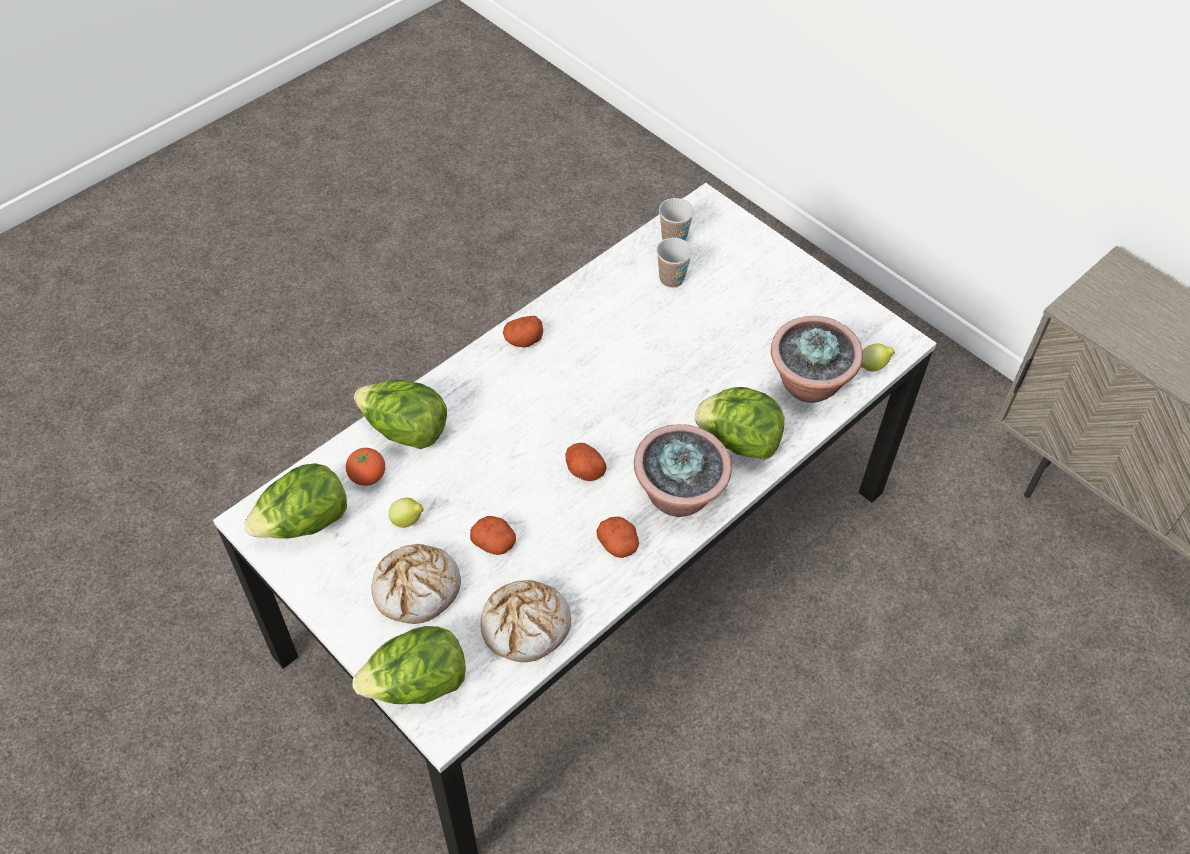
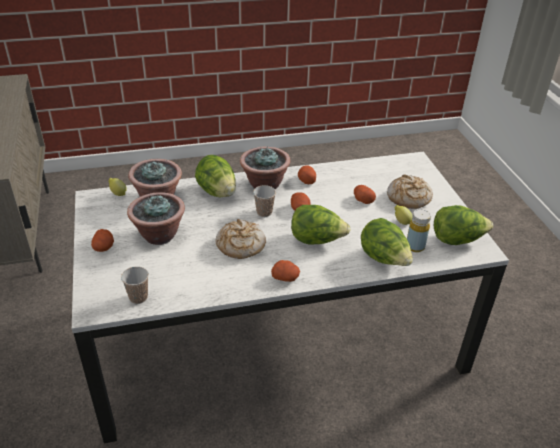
camera: 150 degrees left, 15 degrees down
(367, 476) = (415, 246): tomato -> yellow bottle
(417, 685) = (422, 172): lettuce -> lettuce (317, 240)
(526, 626) = (366, 172): bread -> bread (240, 245)
(671, 279) = (167, 274): cup -> cup (264, 212)
(739, 326) = (159, 235): none -> potted plant
(785, 278) = (104, 247): none -> potato

